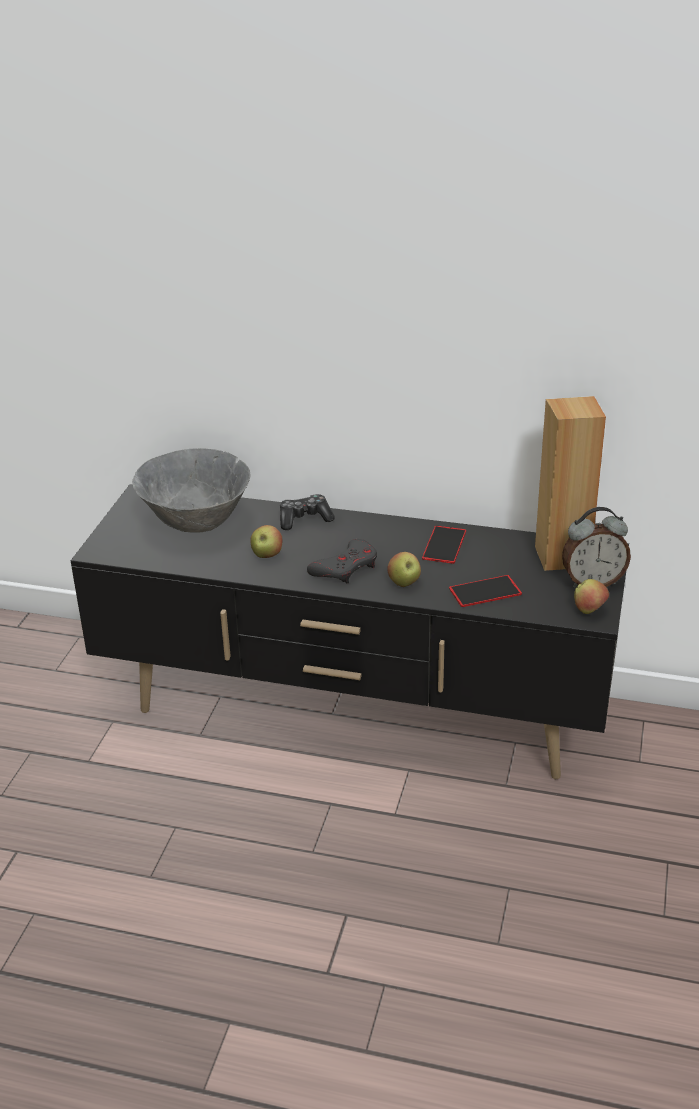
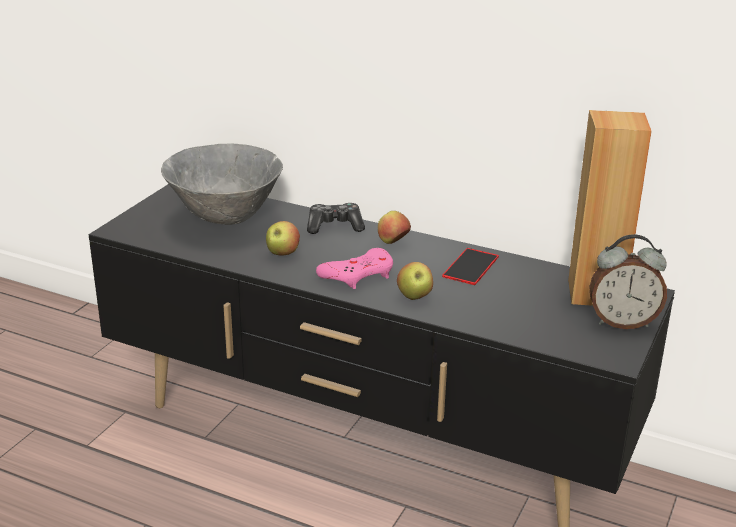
camera: 10 degrees right, 5 degrees down
(346, 567) = (358, 274): grey game controller -> pink game controller
(485, 591) = (499, 315): phone -> none
(589, 611) = (610, 350): apple -> apple (393, 242)

